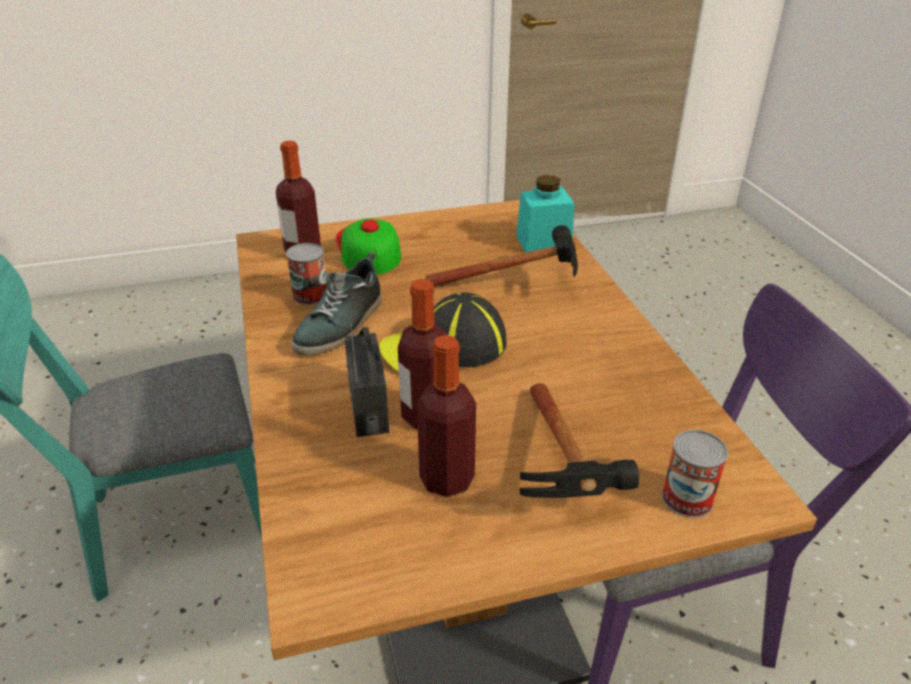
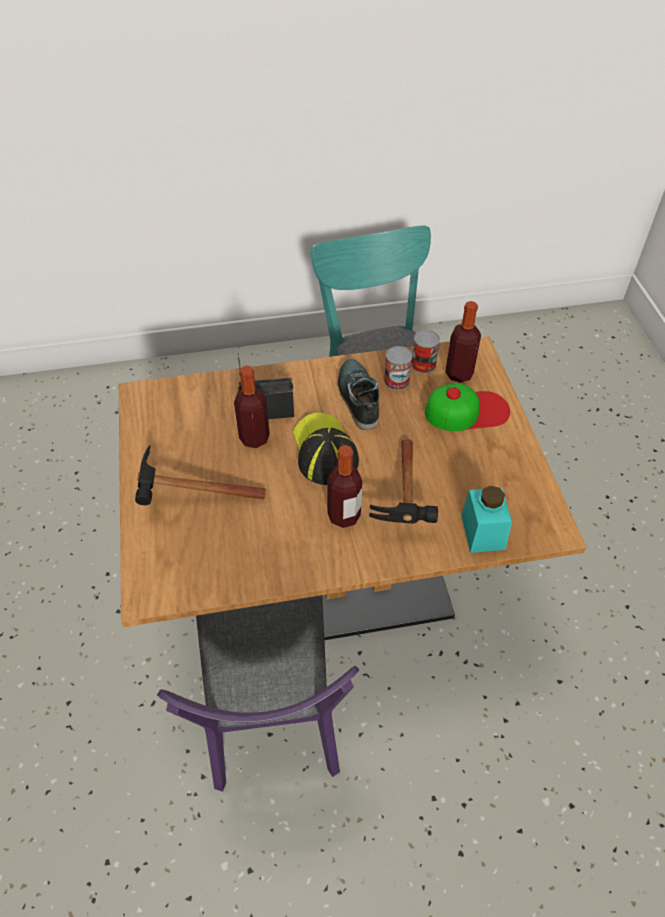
camera: 95 degrees right, 15 degrees up
(341, 324) = (357, 398): shoe -> shoe turned 45 degrees clockwise
(447, 479) = (199, 445): bottle -> bottle (344, 516)
(687, 498) = (155, 556): can -> can (423, 364)

